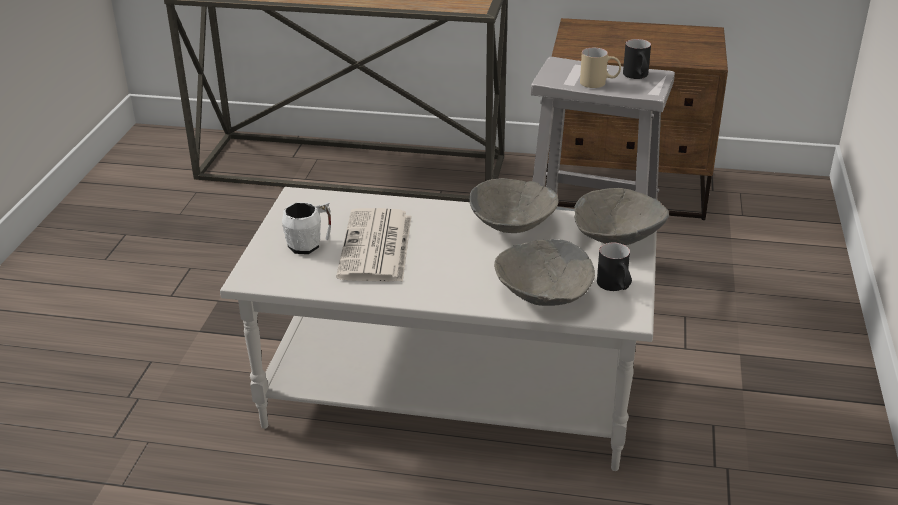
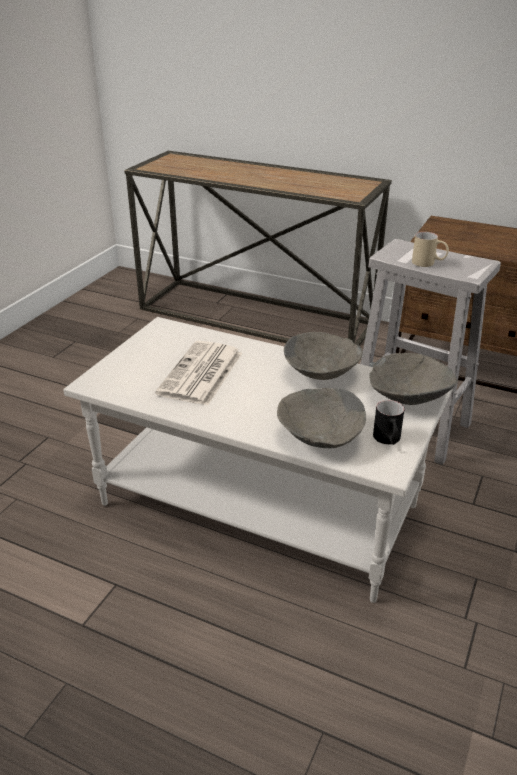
camera: 15 degrees right, 0 degrees up
(309, 244) = (150, 364): white mug -> none
(637, 76) = (464, 262): black mug -> none

